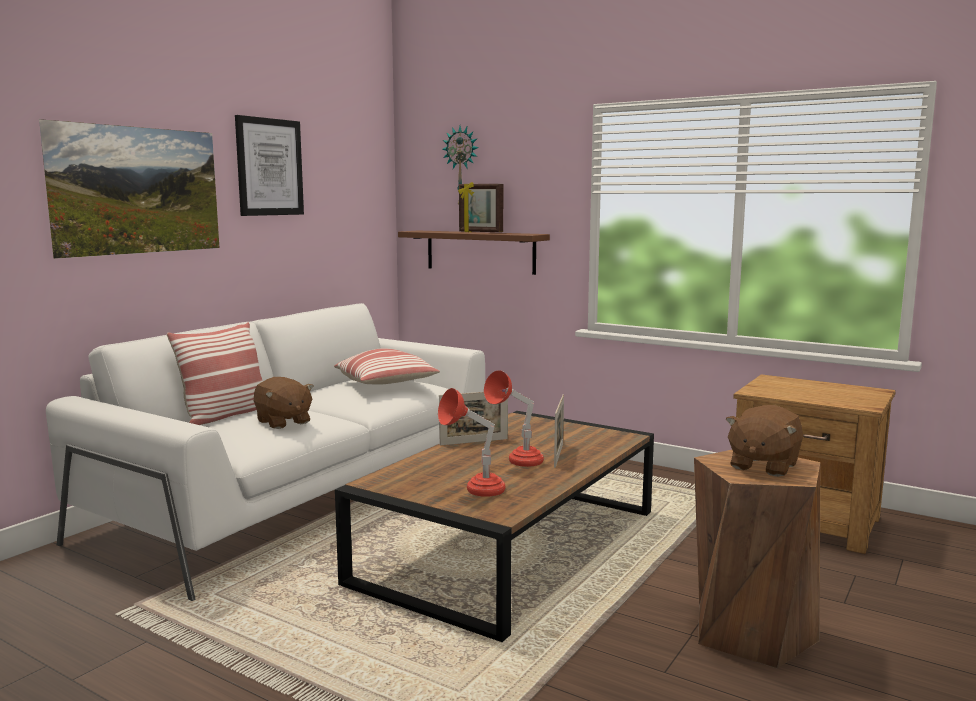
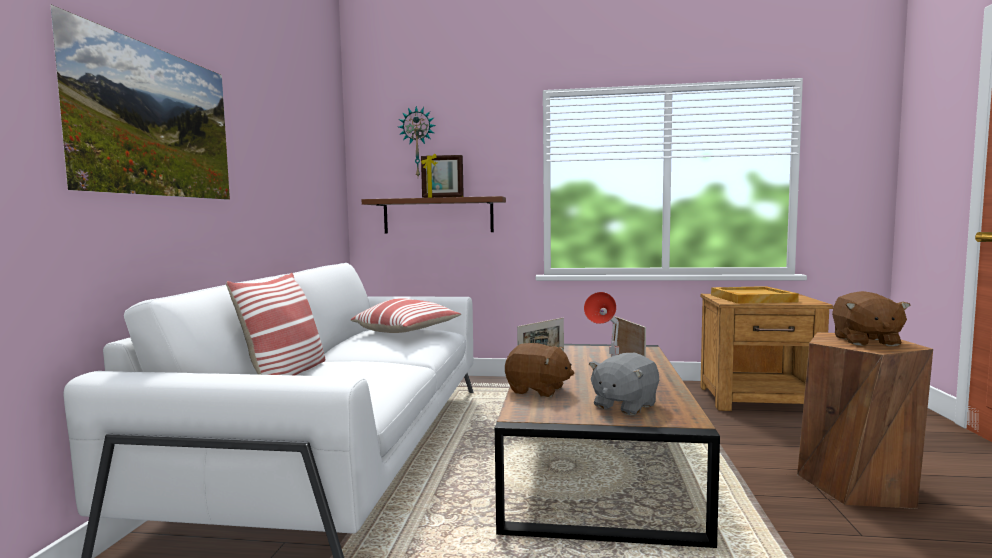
camera: 25 degrees left, 5 degrees down
(269, 167) = (266, 123): picture -> none
(283, 422) = (367, 372): brown plush toy -> brown plush toy (537, 390)
(474, 491) = (624, 405): red table lamp -> grey plush toy
(801, 390) = (752, 298): none -> beige tray

